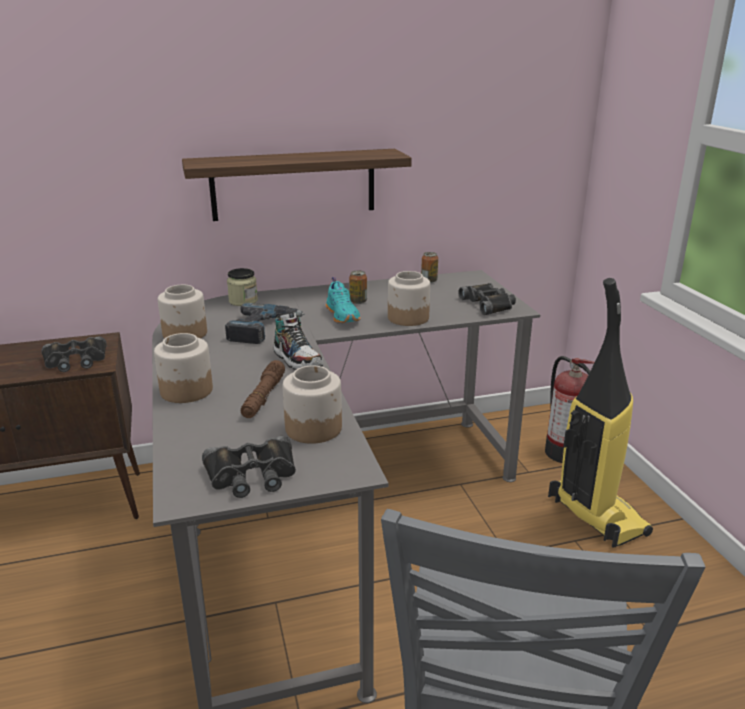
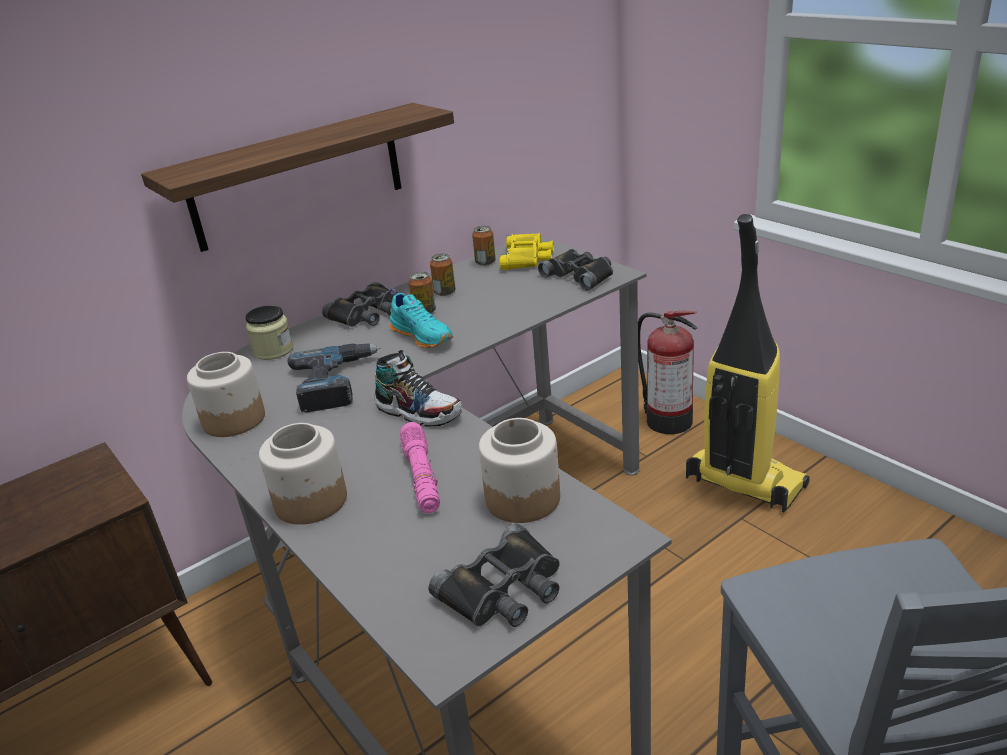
camera: 20 degrees left, 5 degrees up
(76, 361) = (74, 504): black binoculars -> black binoculars (368, 313)
(263, 397) = (421, 476): brown flashlight -> pink flashlight
(383, 293) = (445, 292): none -> can
(408, 318) = (505, 317): jar -> none
(461, 284) = (527, 258): none -> yellow binoculars

